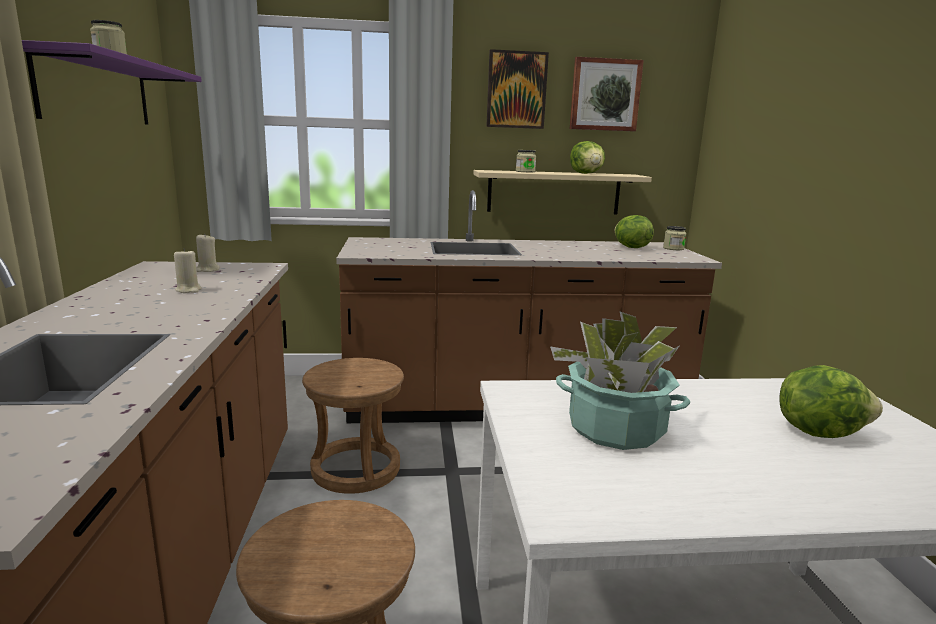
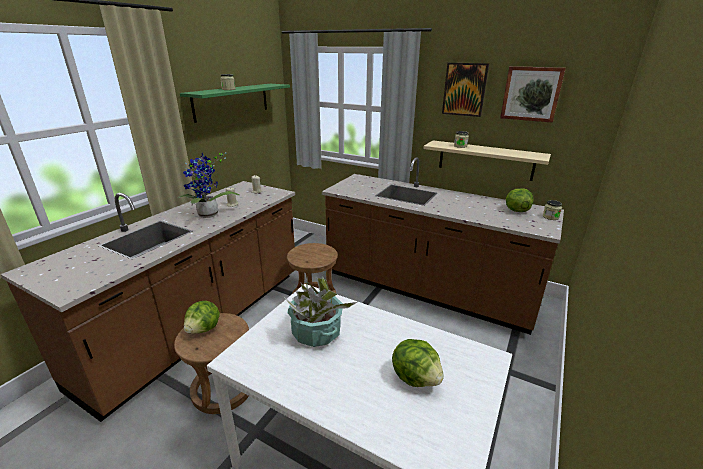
camera: 35 degrees right, 10 degrees up
(96, 91) = (232, 101): purple shelf -> green shelf
(163, 310) = (208, 216): none -> potted plant
(586, 173) = (502, 152): lettuce -> lettuce (204, 329)

